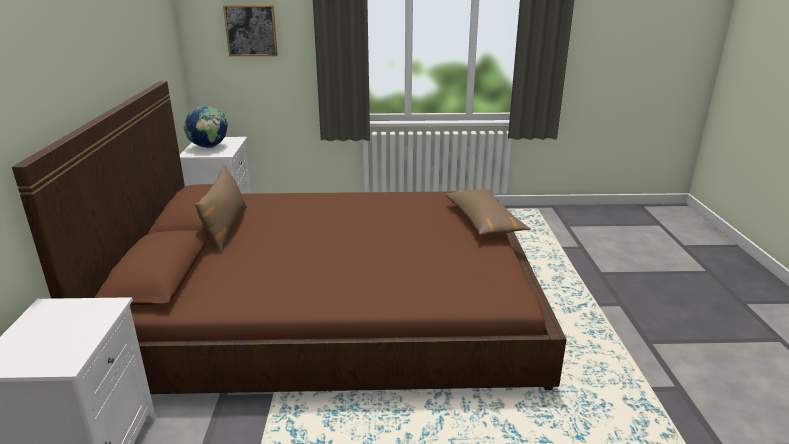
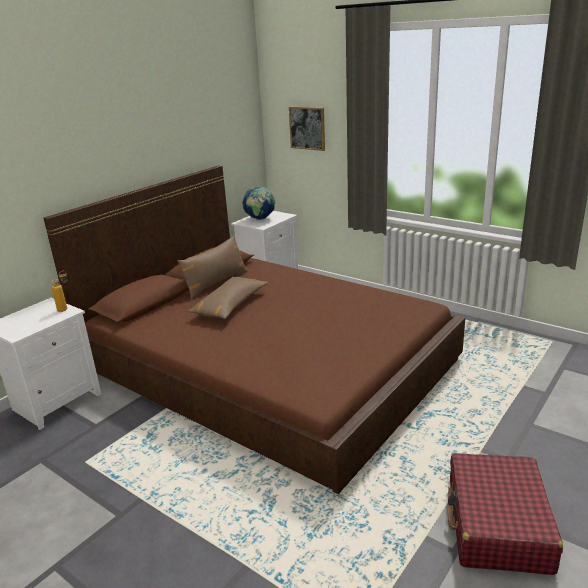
camera: 40 degrees right, 0 degrees up
(94, 303) = (66, 308): none -> bottle
(483, 221) = (398, 331): brown pillow -> brown pillow (230, 305)
(676, 353) = (497, 525): none -> red suitcase

